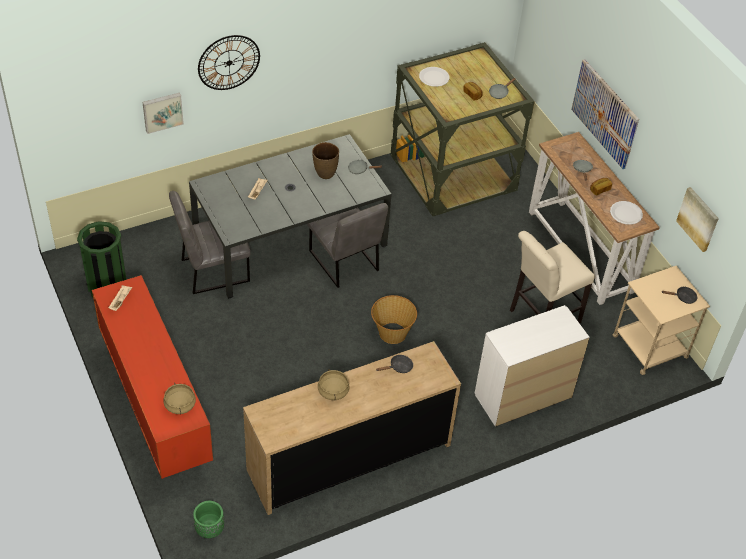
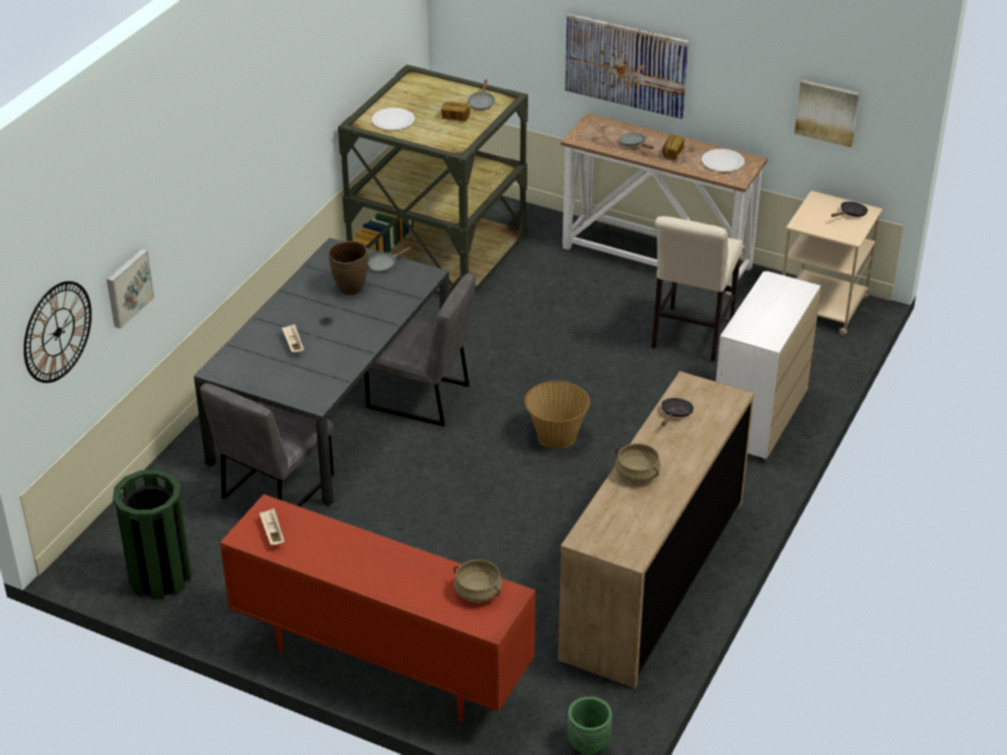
camera: 35 degrees left, 10 degrees down
(229, 62) = (184, 181): wall clock -> wall clock (57, 332)

